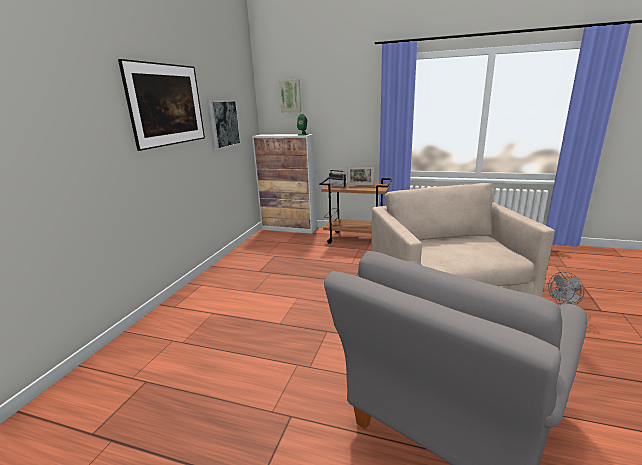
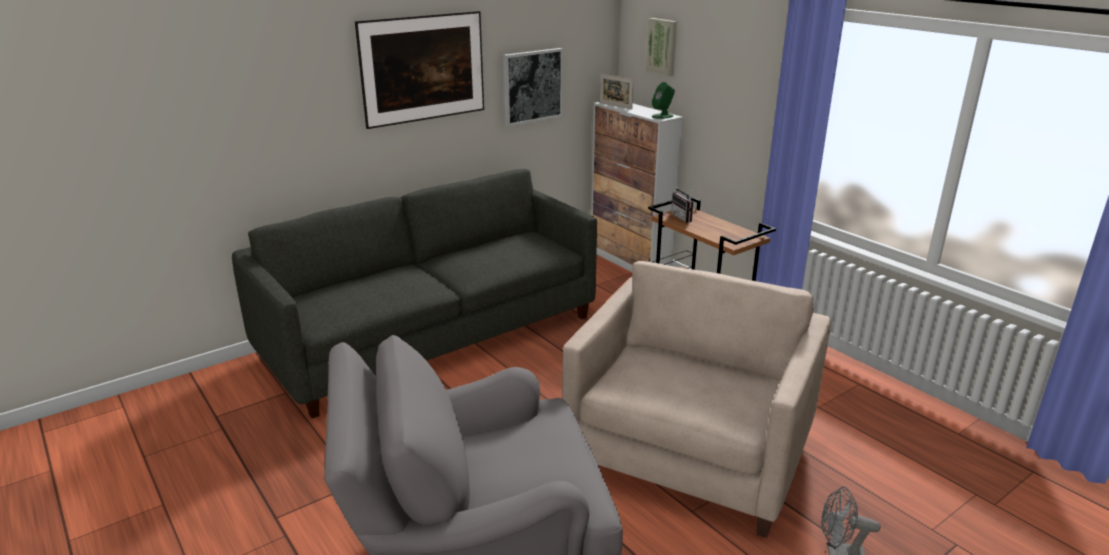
camera: 35 degrees right, 5 degrees up
(221, 299) = (432, 336): none -> grey sofa
(360, 185) = (720, 225): picture frame -> picture frame (615, 106)

